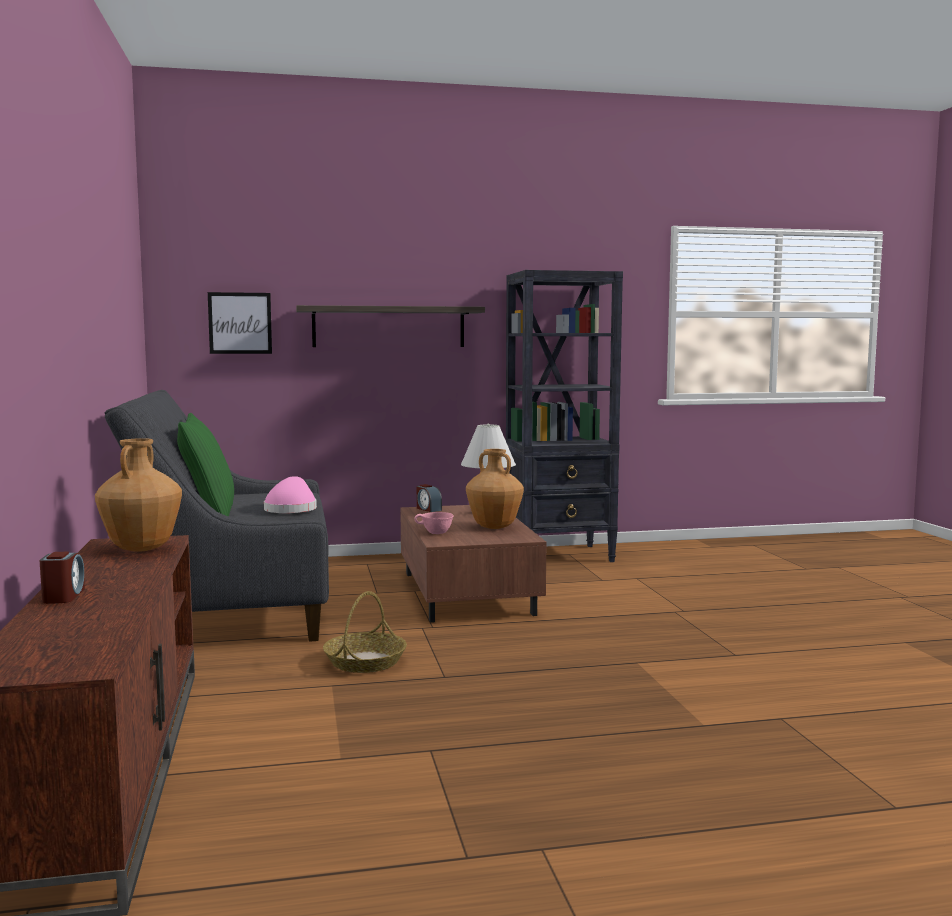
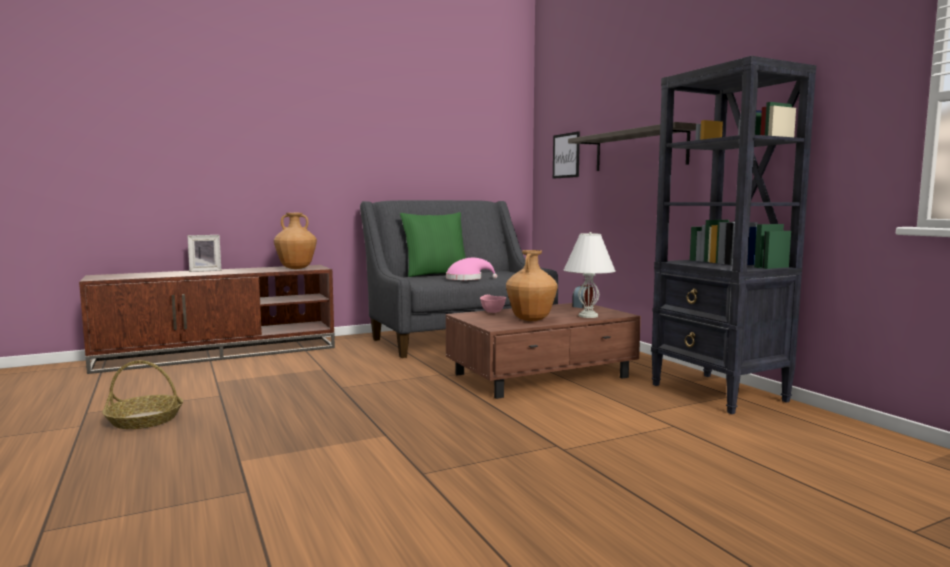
camera: 75 degrees right, 0 degrees up
(63, 596) = (205, 270): alarm clock -> picture frame
(365, 661) = (365, 370): basket -> basket (145, 420)

